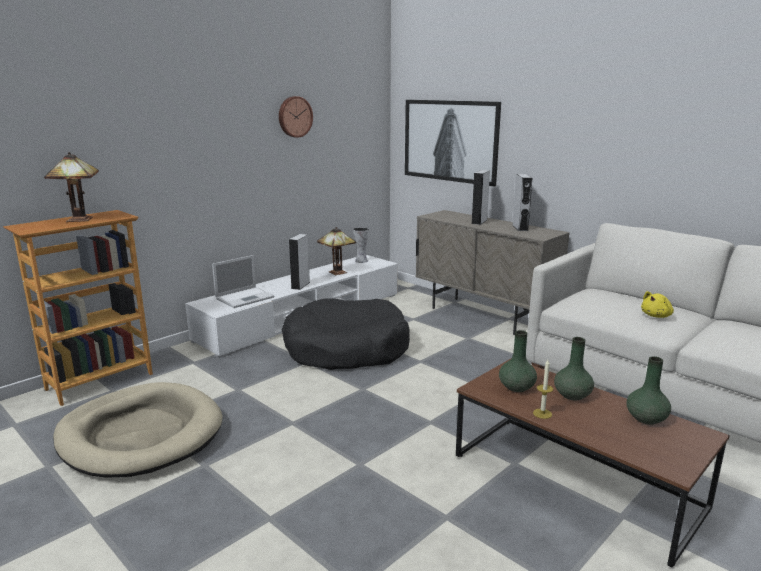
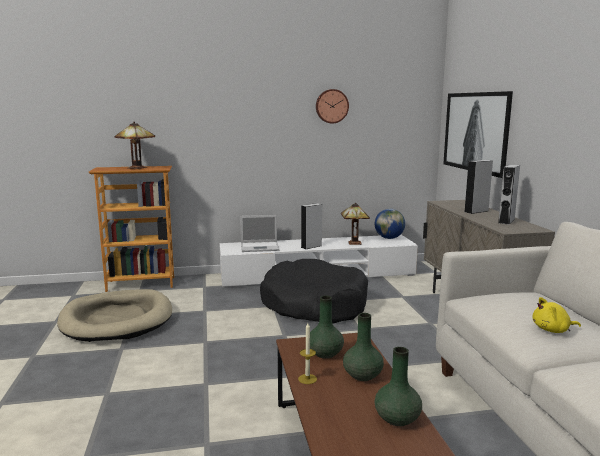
camera: 35 degrees right, 5 degrees down
(361, 260) = (389, 238): vase -> globe

